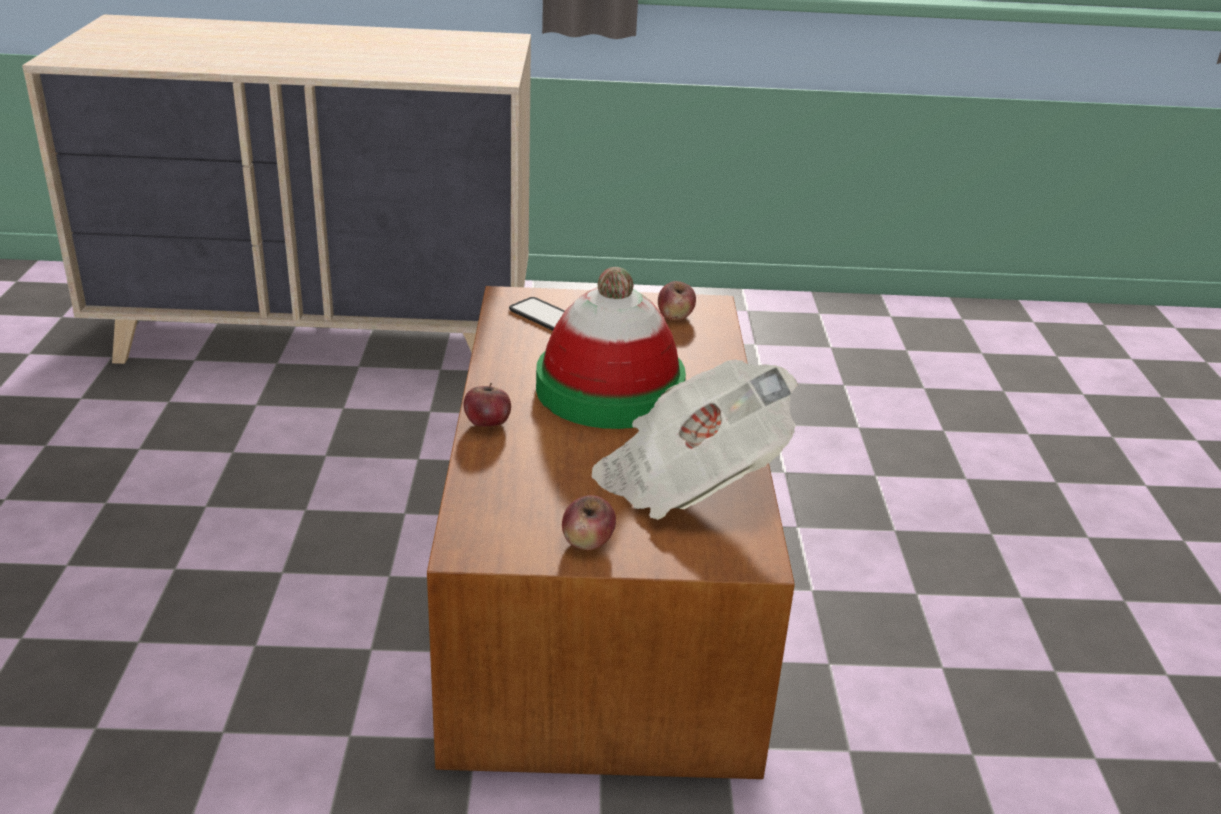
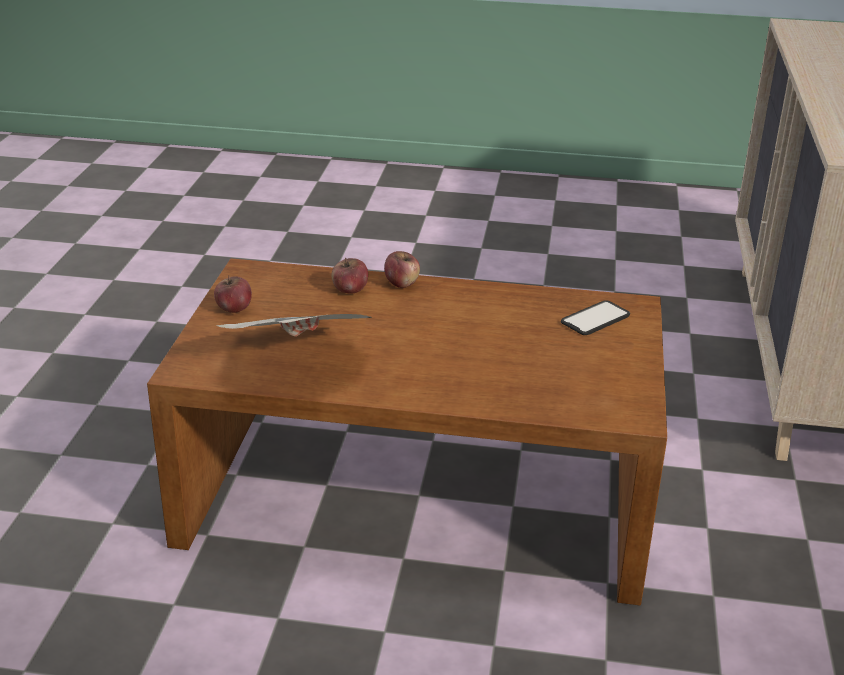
camera: 100 degrees right, 0 degrees up
(609, 389) = (449, 338): hat -> none
(675, 316) = (602, 390): apple -> apple (349, 290)

